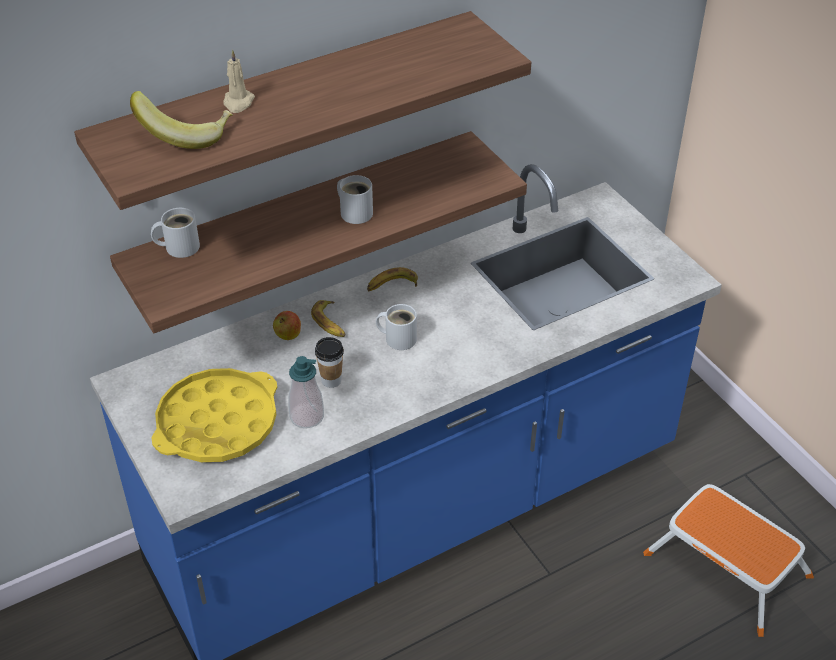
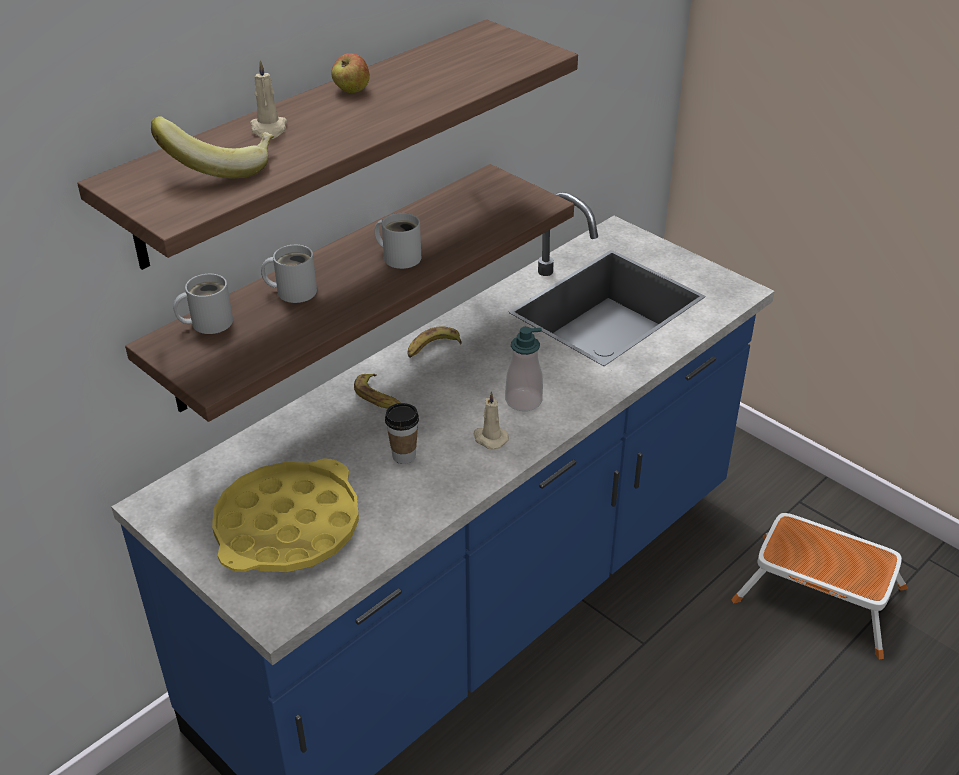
camera: 15 degrees left, 5 degrees down
(288, 335) = (335, 418): apple -> apple (352, 90)
(307, 416) = (391, 499): soap dispenser -> soap dispenser (523, 400)
(398, 338) = (461, 399): white mug -> white mug (293, 291)
(407, 378) = (489, 438): none -> beige candle

